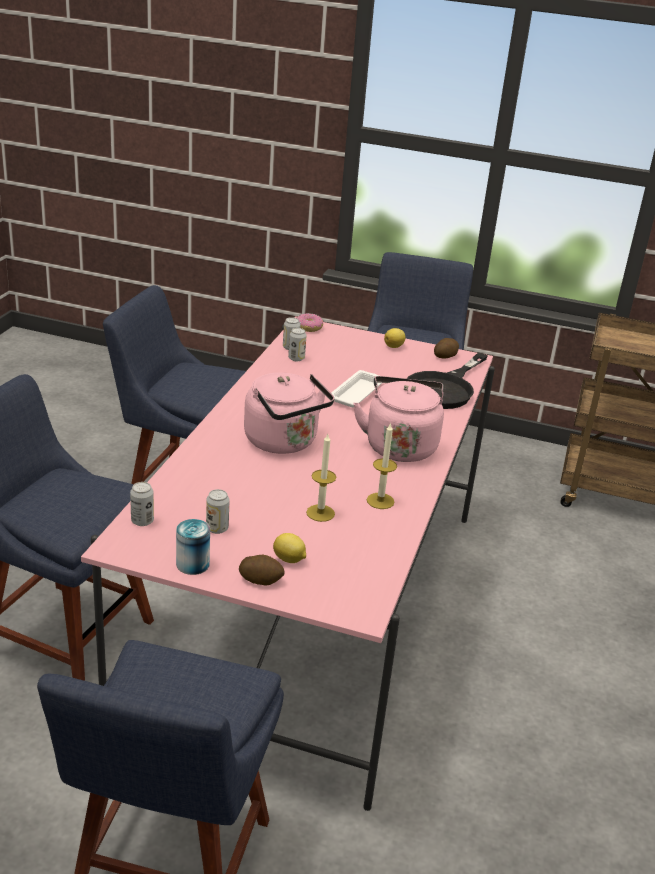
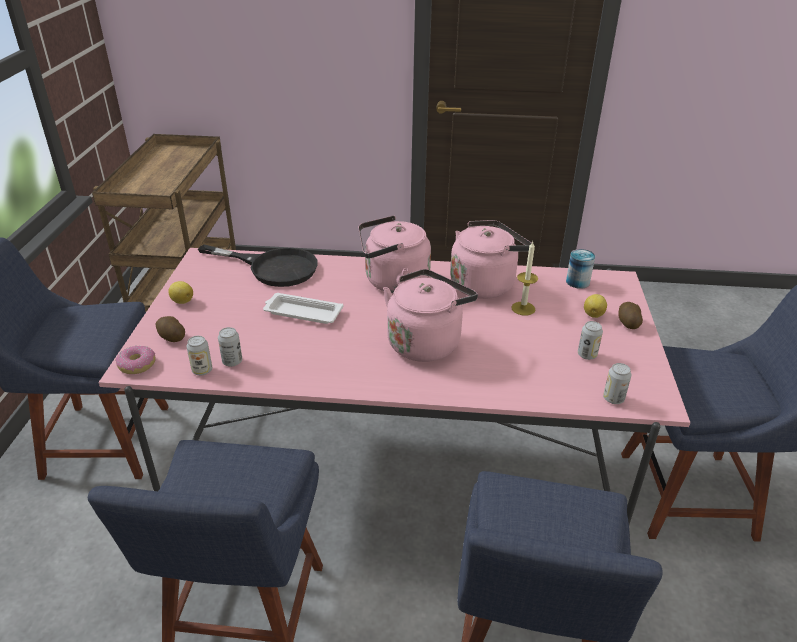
camera: 100 degrees left, 5 degrees up
(193, 564) = (641, 357): can -> can (577, 282)
(380, 501) = (485, 284): candle -> pink kettle
(445, 356) = (198, 271): potato -> potato (171, 337)

